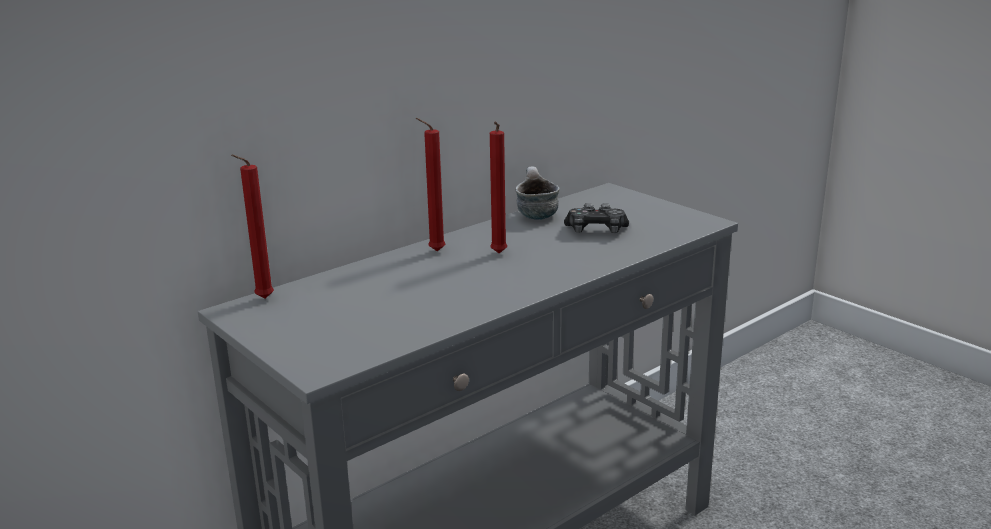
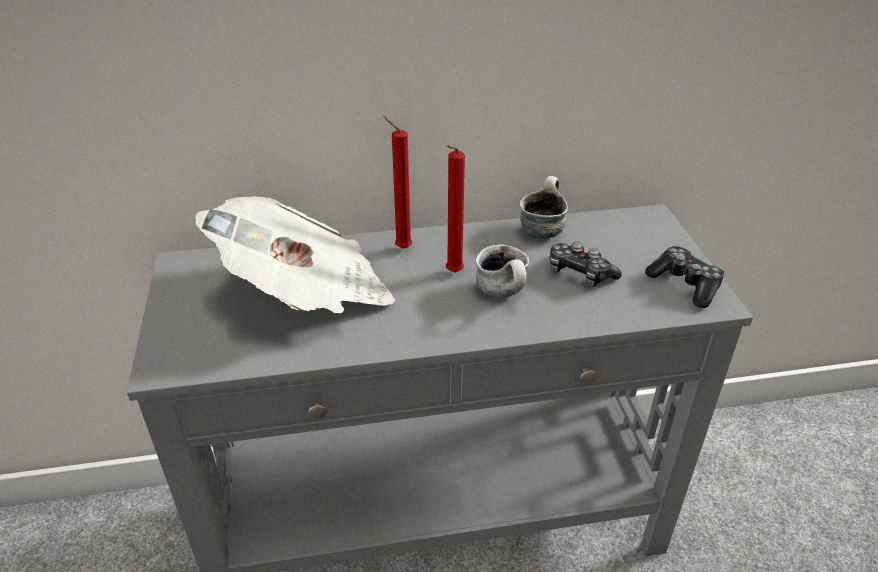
camera: 30 degrees right, 15 degrees up
(262, 299) = (211, 258): red candle -> none
(389, 295) = (307, 293): none -> newspaper
(555, 254) = (505, 294): none -> mug
(676, 218) = (685, 284): none -> game controller

